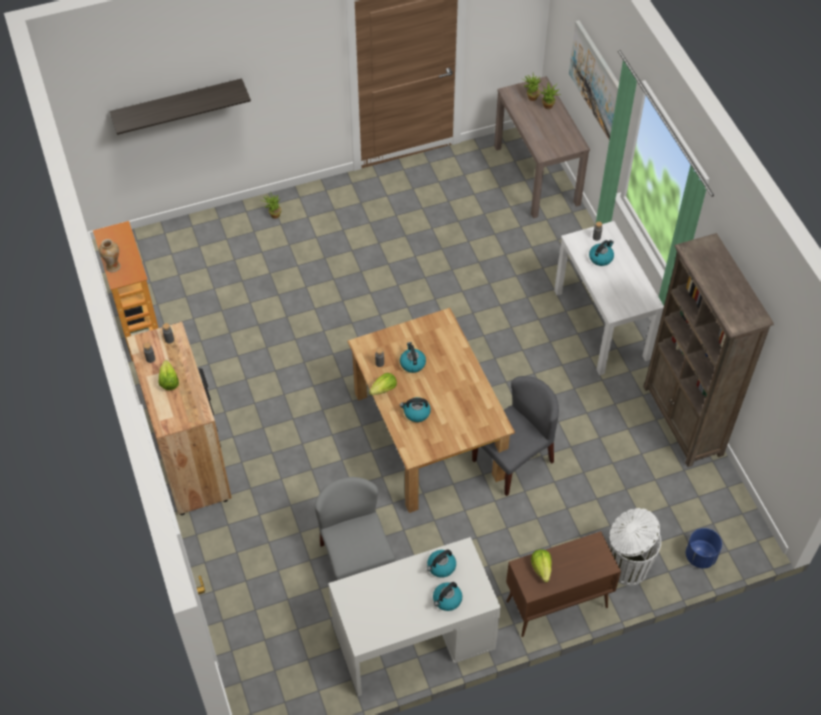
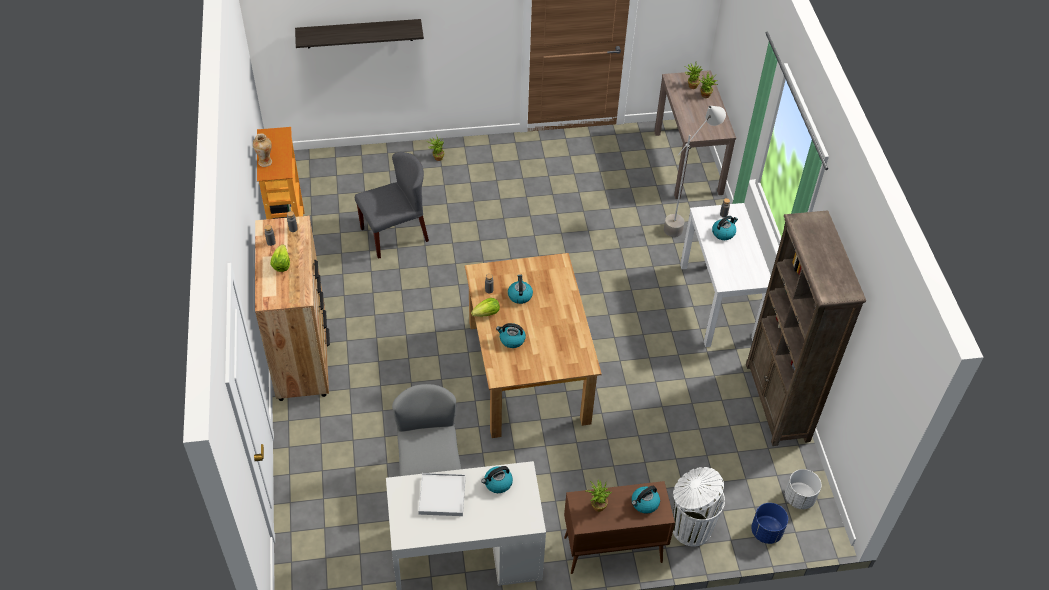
camera: 10 degrees right, 5 degrees down
(389, 591) = (442, 496): none -> white tray
(447, 600) = (495, 515): kettle -> kettle (644, 503)
(513, 460) = (603, 409): grey chair -> grey chair (395, 234)
(541, 568) = (597, 505): lettuce -> potted plant
(547, 242) = (684, 222): none -> grey floor lamp
(597, 81) = (749, 69): picture -> none
(725, 515) = (799, 498): none -> white planter

